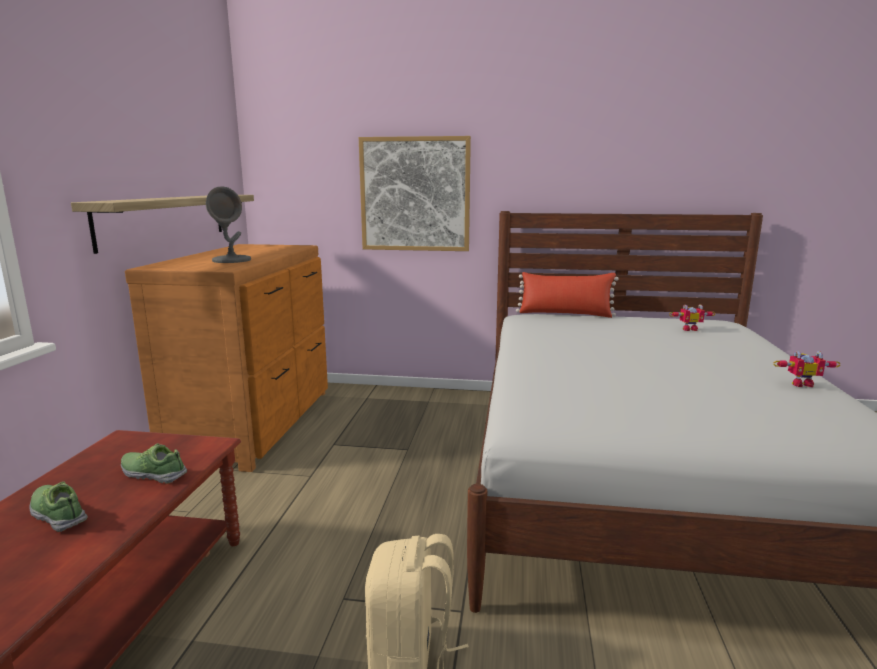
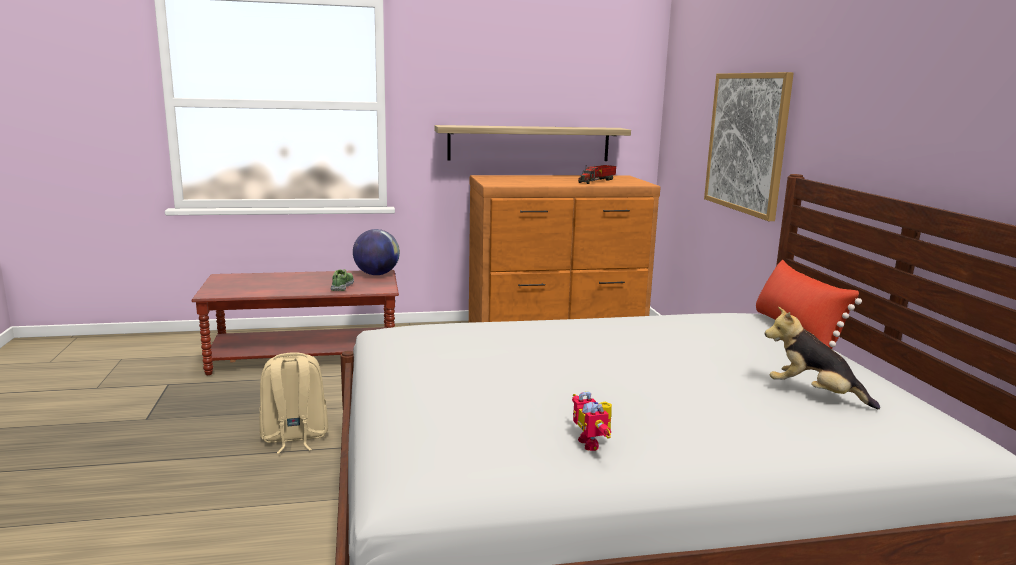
camera: 70 degrees right, 0 degrees up
(59, 514) = (296, 281): shoe -> none
(125, 442) = (376, 274): none -> globe
(232, 260) = (534, 181): grey table lamp -> none
(261, 250) = (597, 181): none -> toy truck
(688, 329) = (813, 394): toy robot -> plush toy

